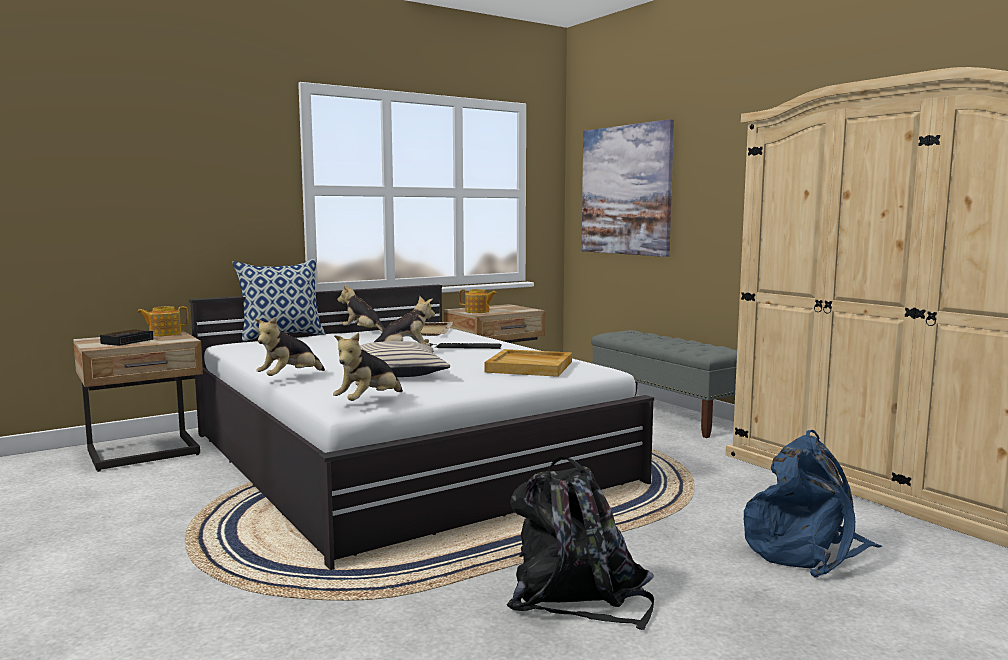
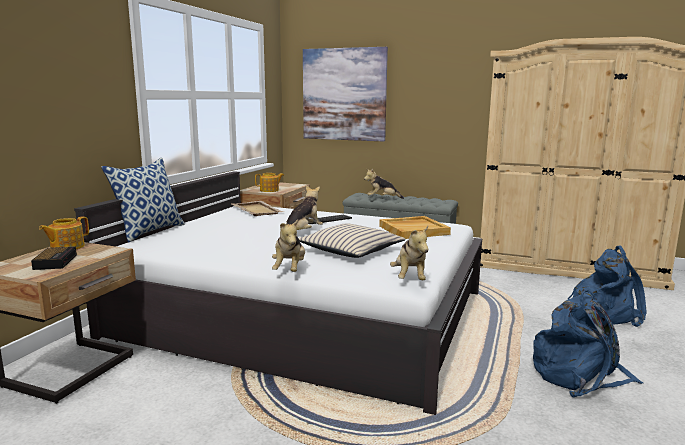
camera: 35 degrees left, 5 degrees up
(364, 332) = (211, 218): plush toy -> plush toy (382, 198)
(577, 596) = (580, 376): black backpack -> blue backpack

